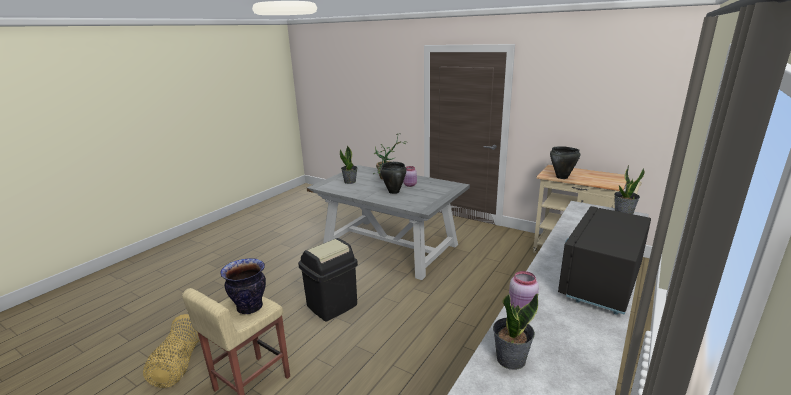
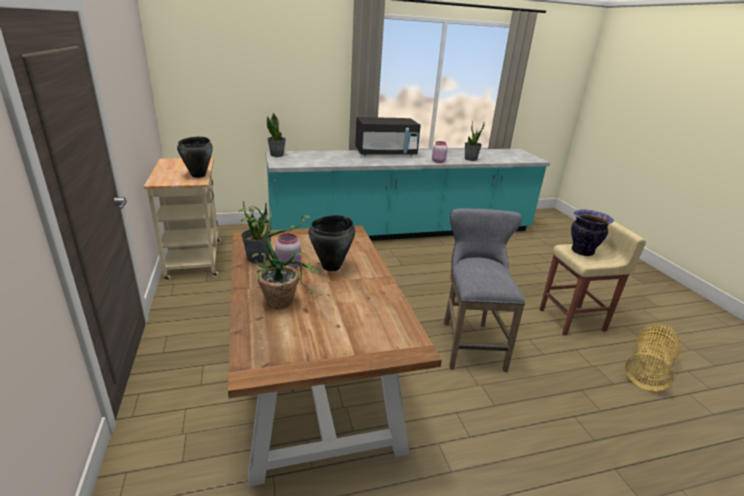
camera: 140 degrees left, 5 degrees up
(332, 306) = (470, 342): black trash can -> grey stool
(350, 181) = (347, 327): potted plant -> potted plant (258, 258)
(390, 246) = (314, 379): grey dining table -> brown dining table

